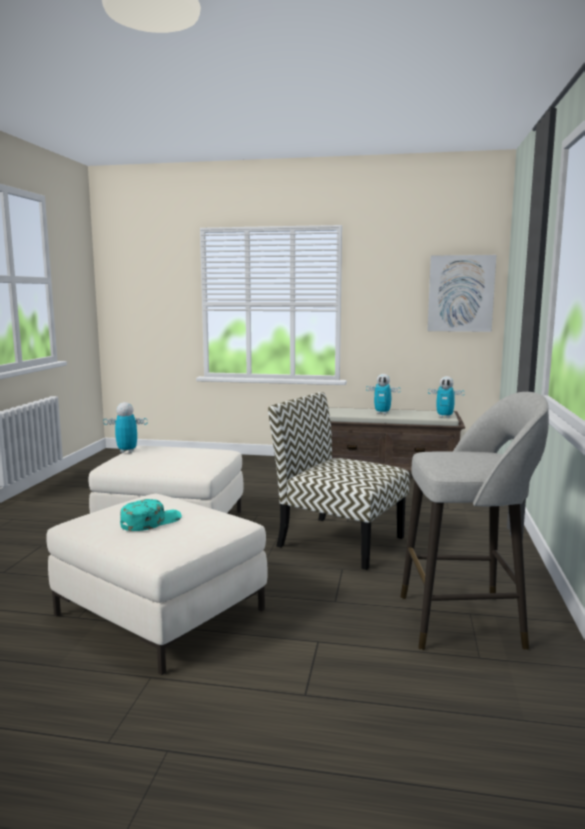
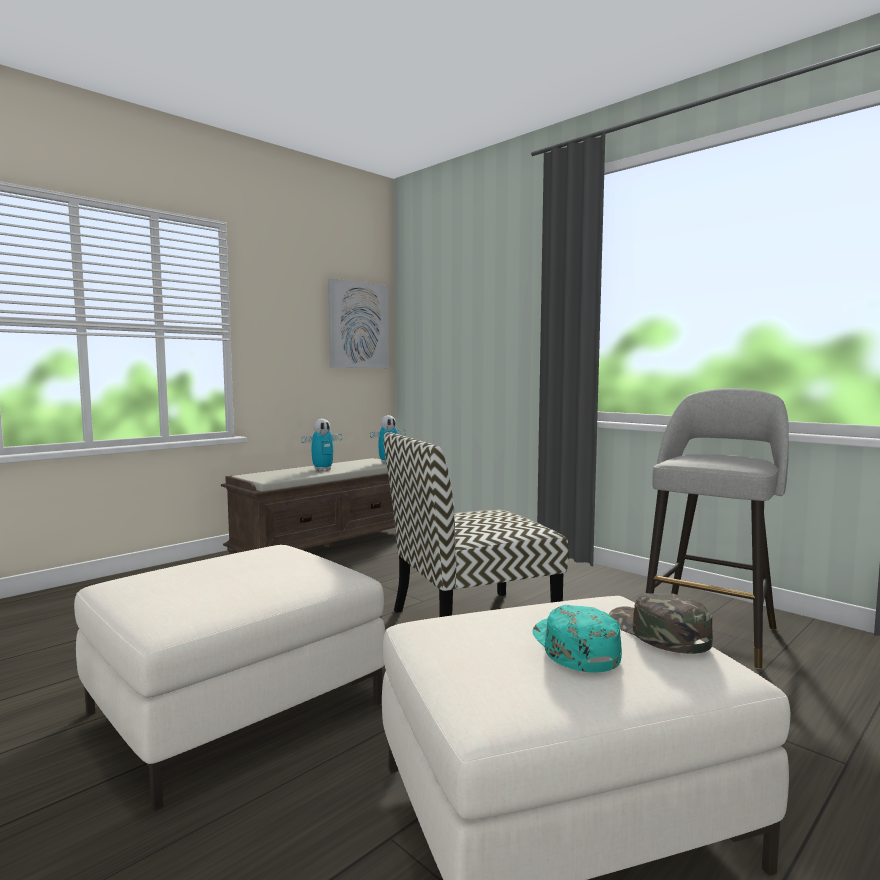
camera: 55 degrees left, 5 degrees down
(127, 451) = (124, 595): toy robot -> none
(191, 534) = (657, 632): none -> green cap

